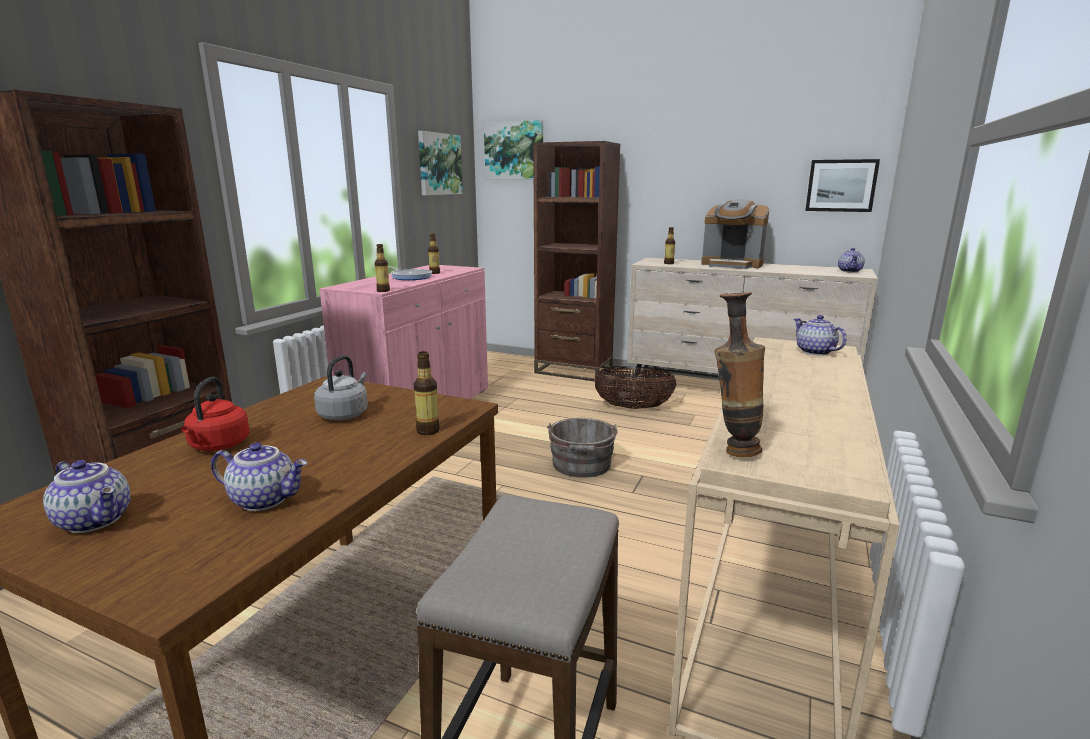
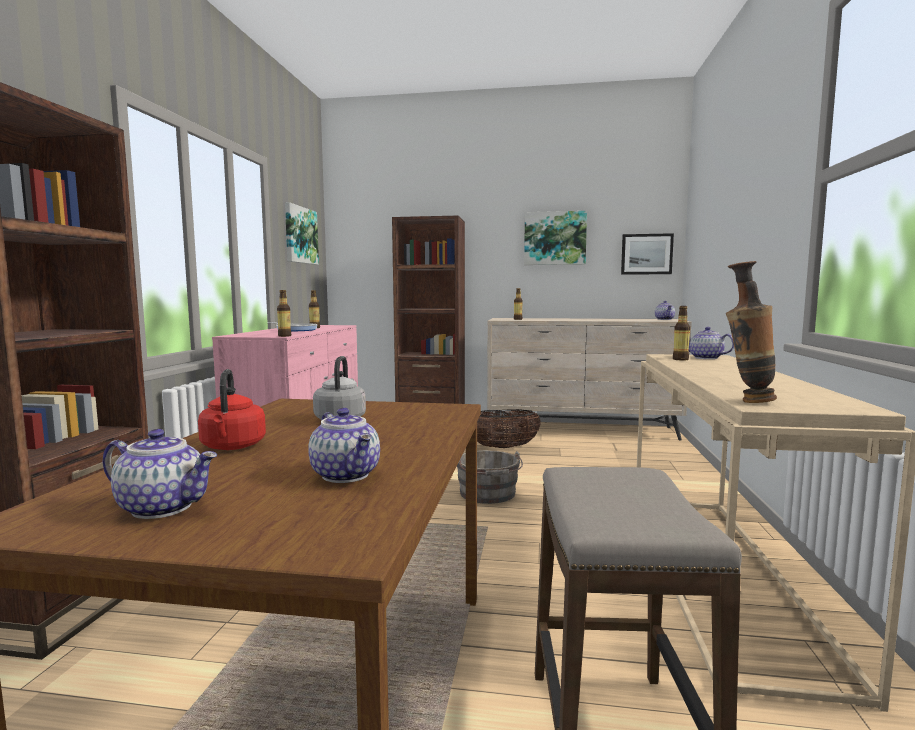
camera: 15 degrees left, 10 degrees down
(266, 499) = (347, 475): teapot -> teapot turned 60 degrees clockwise
(428, 431) = (443, 422): bottle -> bottle (680, 359)
(514, 150) = (365, 228): picture -> picture (555, 238)
(732, 265) = (570, 319): coffee machine -> none

